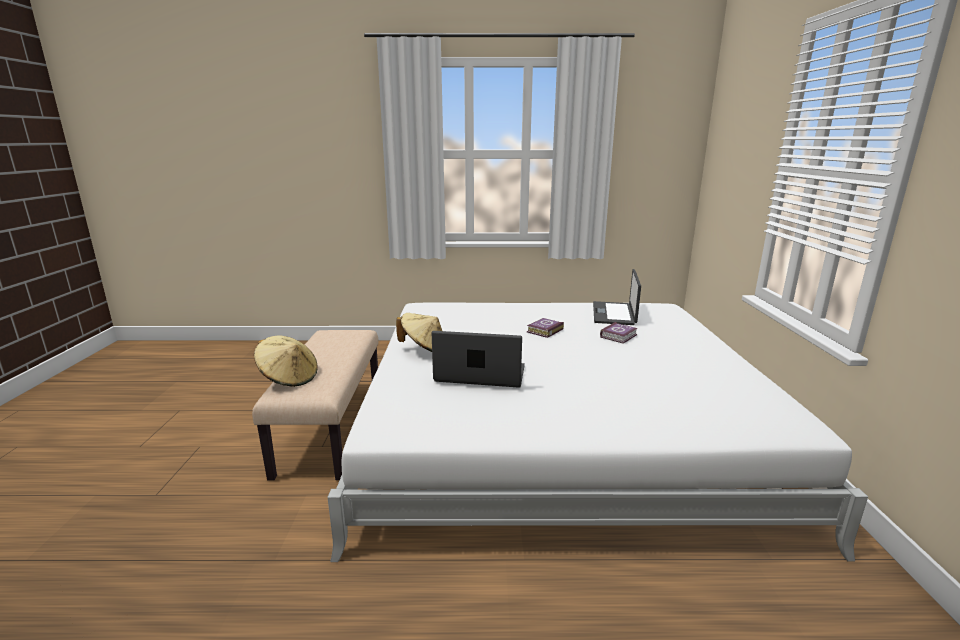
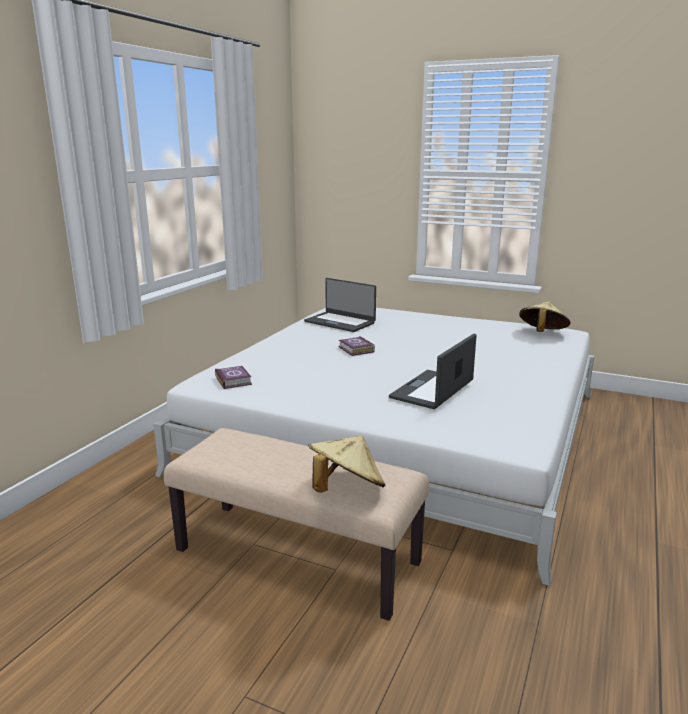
camera: 65 degrees left, 0 degrees up
(424, 349) = (346, 402): beige hat -> beige hat (542, 333)
(619, 336) = (393, 332): book -> book (233, 380)

